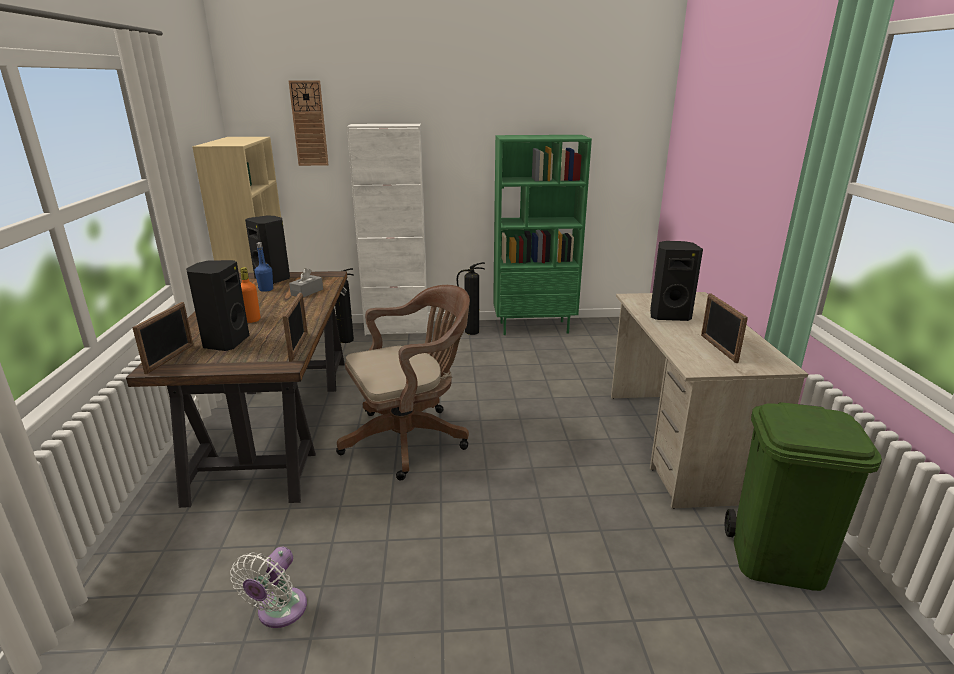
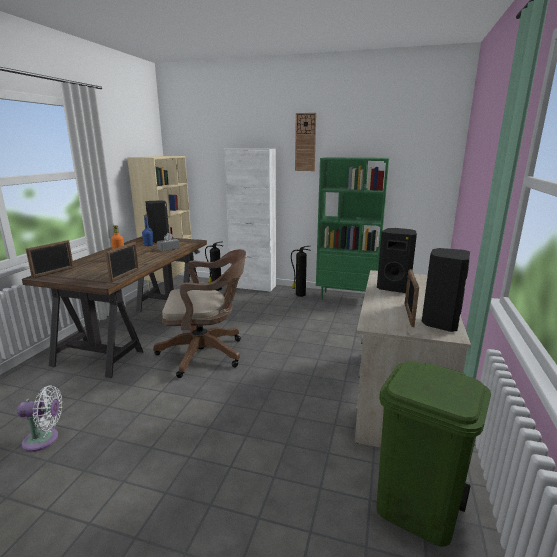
camera: 20 degrees right, 5 degrees down
(224, 343) = (90, 268): black speaker -> black speaker (439, 323)
(279, 612) = (44, 439): white fan -> white fan turned 135 degrees counterclockwise
(309, 124) = (208, 148): wall clock -> wall clock (305, 142)

